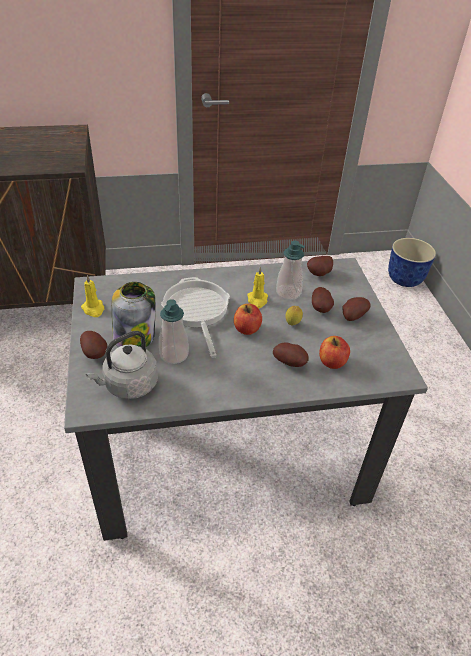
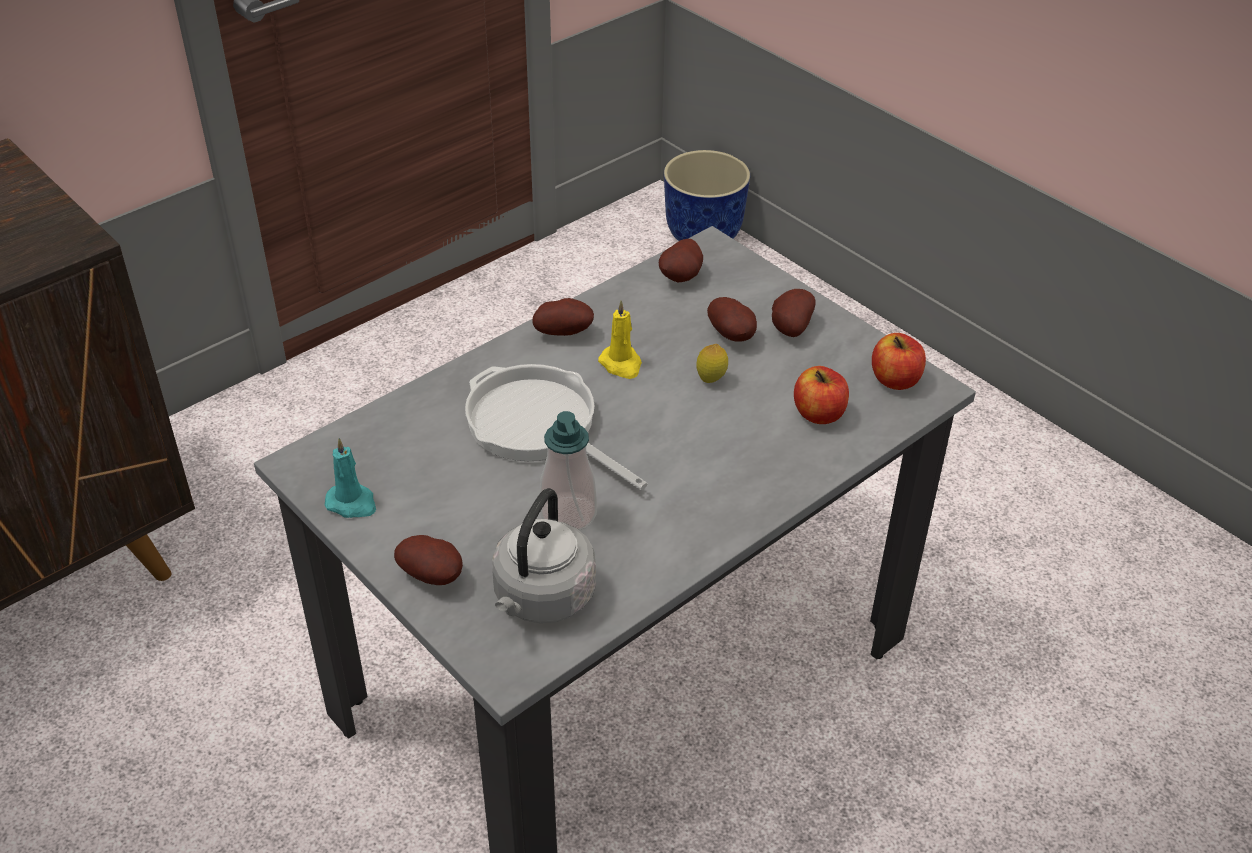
camera: 30 degrees left, 0 degrees up
(93, 309) = (352, 503): yellow candle -> turquoise candle
(135, 336) = (473, 516): jar -> none
(247, 329) = (647, 419): apple -> apple (895, 380)
(288, 292) = (659, 330): soap dispenser -> none
(290, 363) = (760, 443): potato -> potato (564, 332)

